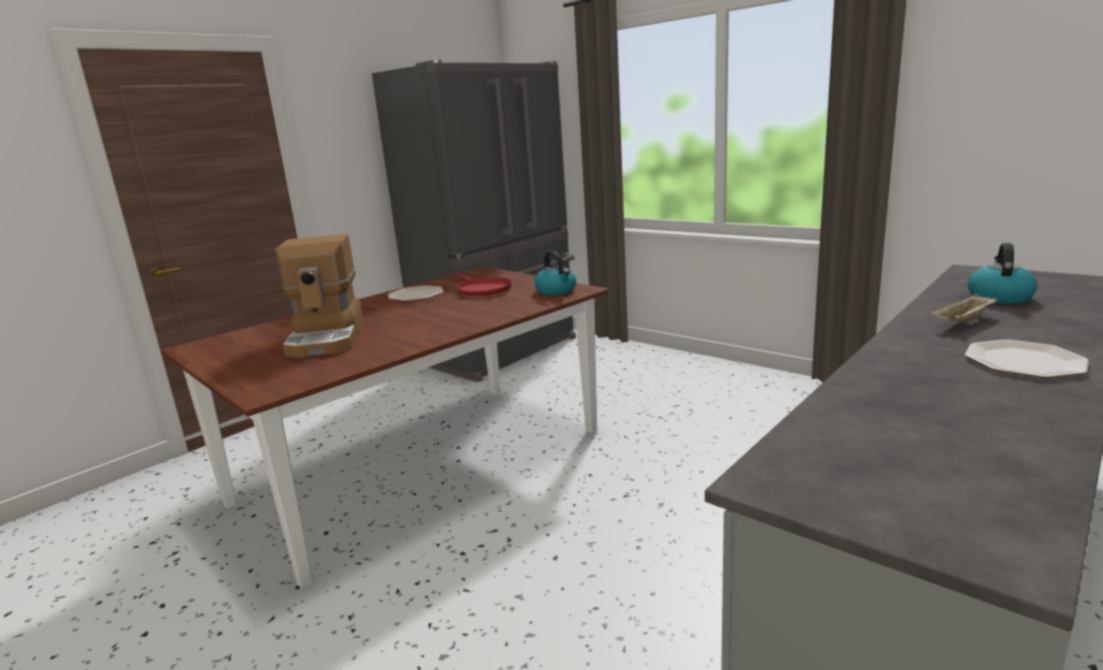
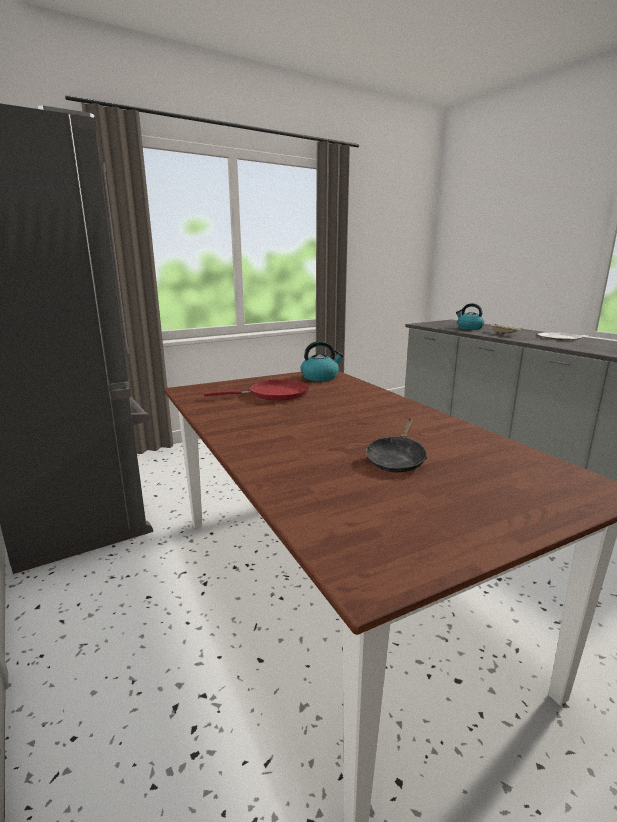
camera: 75 degrees left, 0 degrees up
(328, 337) = (396, 459): coffee machine -> black frying pan
(416, 295) = (249, 417): plate -> none

